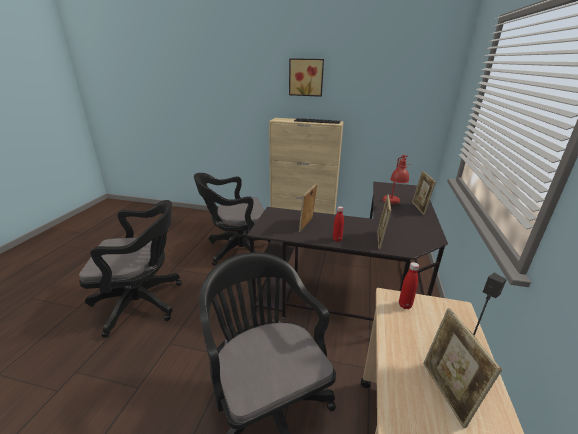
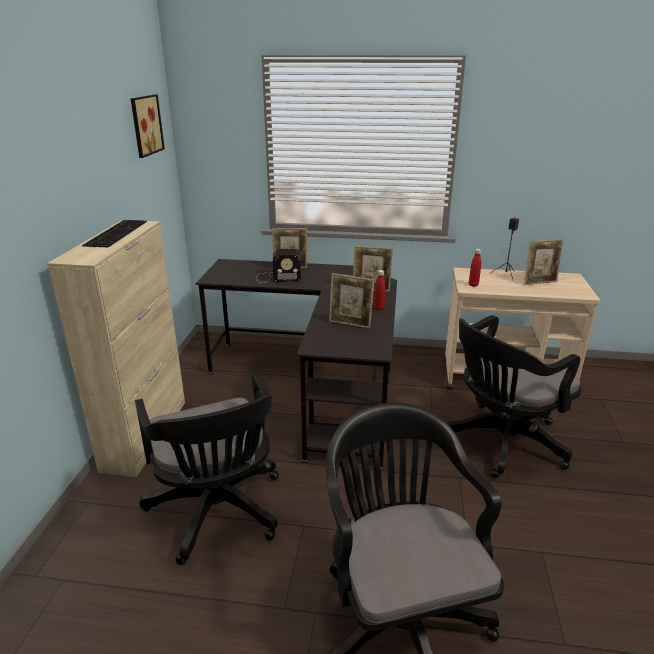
camera: 95 degrees left, 0 degrees up
(306, 77) = (57, 161): picture -> picture (144, 125)
(393, 203) = (277, 277): red table lamp -> radio

